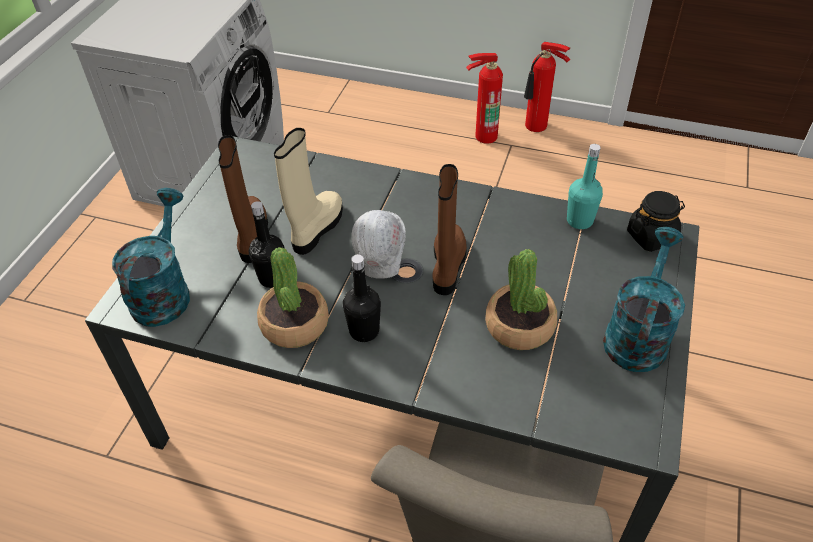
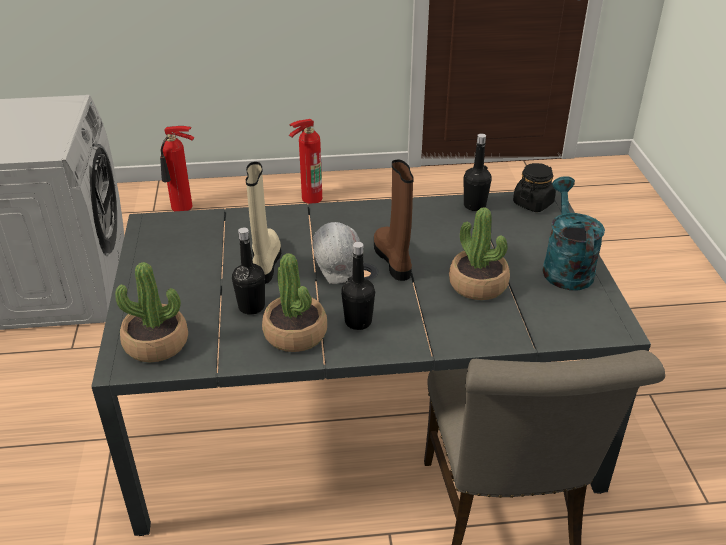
camera: 25 degrees left, 10 degrees down
(164, 292) = (156, 343): turquoise watering can -> potted plant
(251, 235) = (209, 281): brown boot -> none
(536, 127) = (350, 182): fire extinguisher -> fire extinguisher (182, 208)
(579, 221) = (474, 205): turquoise bottle -> black bottle

